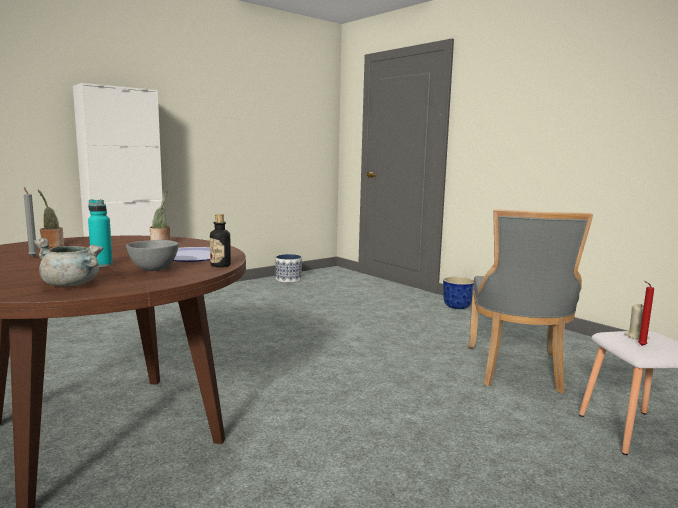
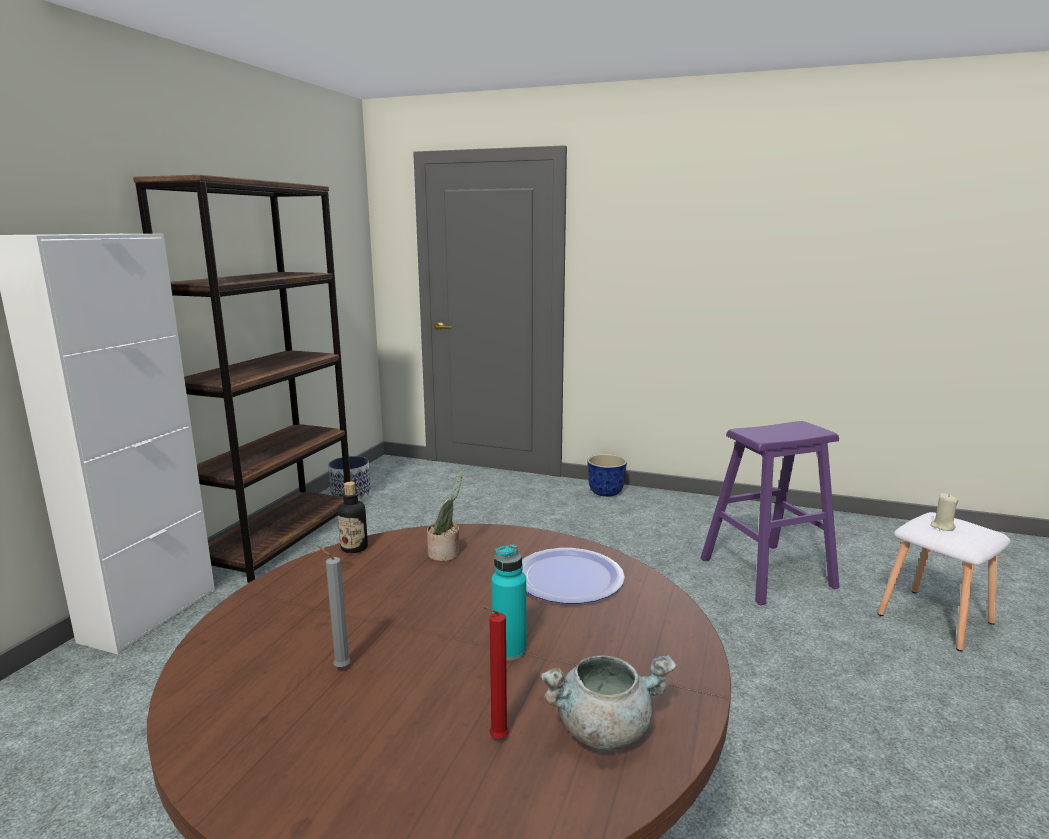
camera: 30 degrees left, 5 degrees up
(51, 245) = (285, 617): potted plant -> none
(153, 270) = (605, 635): grey bowl -> none
(220, 265) = (654, 590): bottle -> bottle (354, 548)
(225, 290) = (281, 539): none -> brown bookcase
(516, 370) = (766, 573): grey chair -> purple stool
(640, 345) = (963, 539): red candle -> red candle (496, 739)

